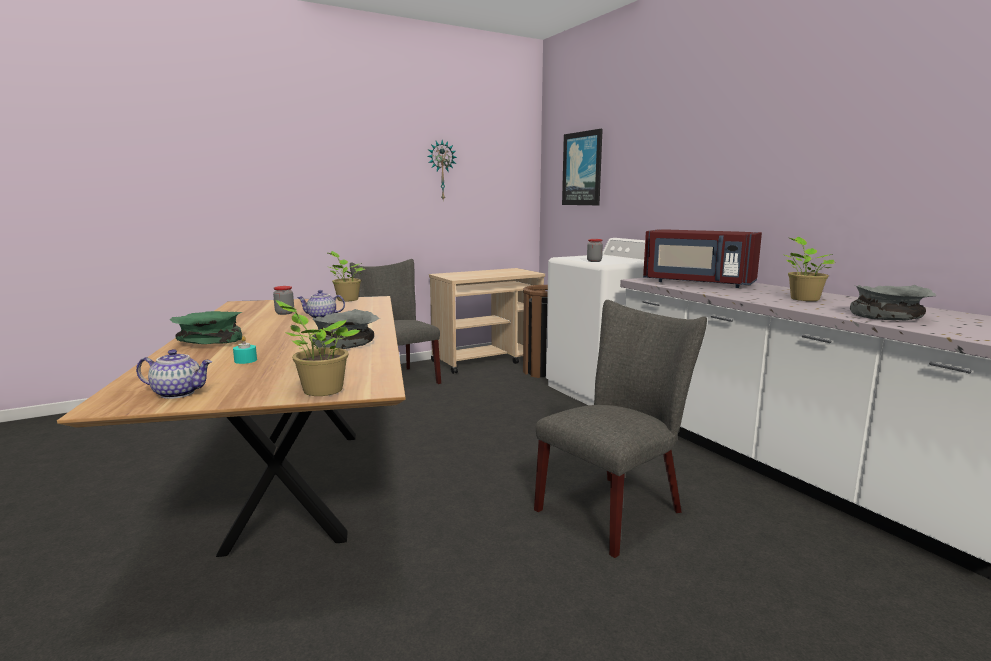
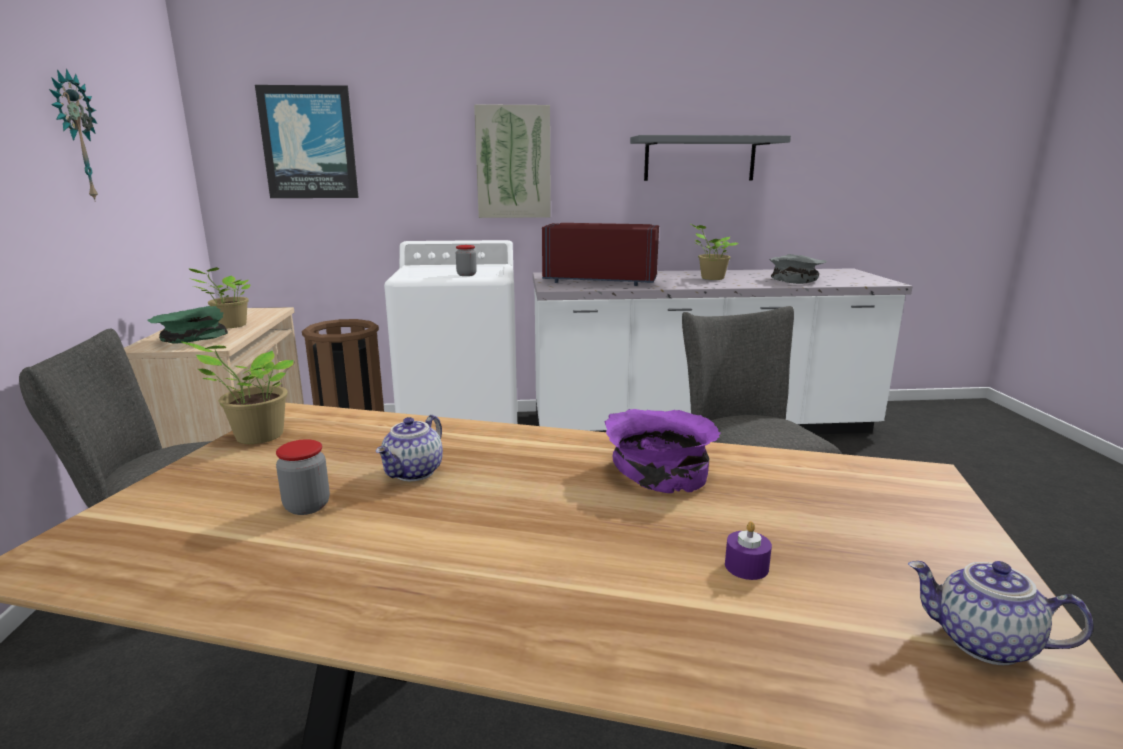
camera: 65 degrees left, 5 degrees up
(179, 393) = (983, 644): teapot -> teapot turned 90 degrees counterclockwise
(208, 342) = (544, 614): green bowl -> green bowl (192, 341)
(245, 360) = (746, 566): turquoise candle -> purple candle
(320, 390) = (938, 511): potted plant -> potted plant (230, 326)
(347, 343) = (660, 470): grey bowl -> purple bowl
(688, 177) = (513, 162): none -> picture
(697, 283) = (600, 280): red microwave -> red microwave turned 135 degrees counterclockwise
(857, 166) = (699, 159): none -> grey shelf

